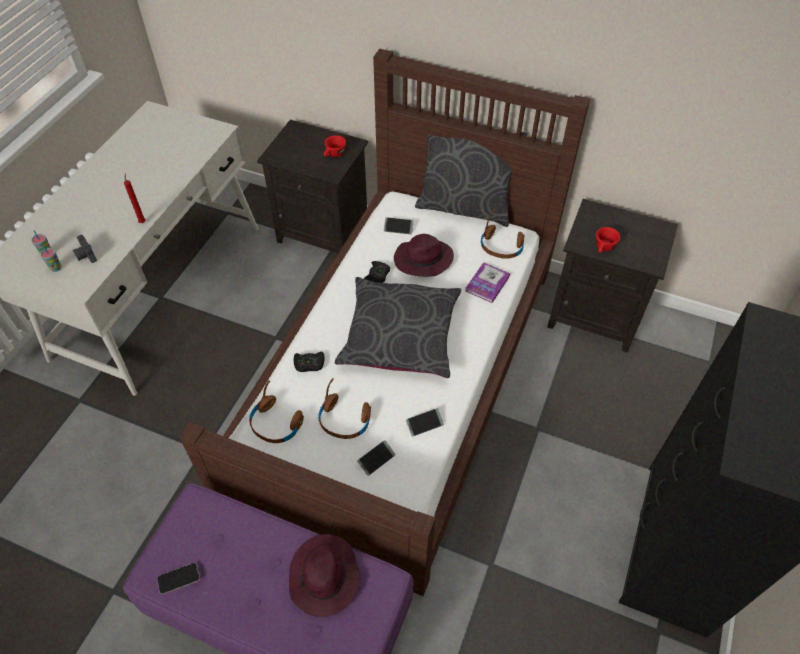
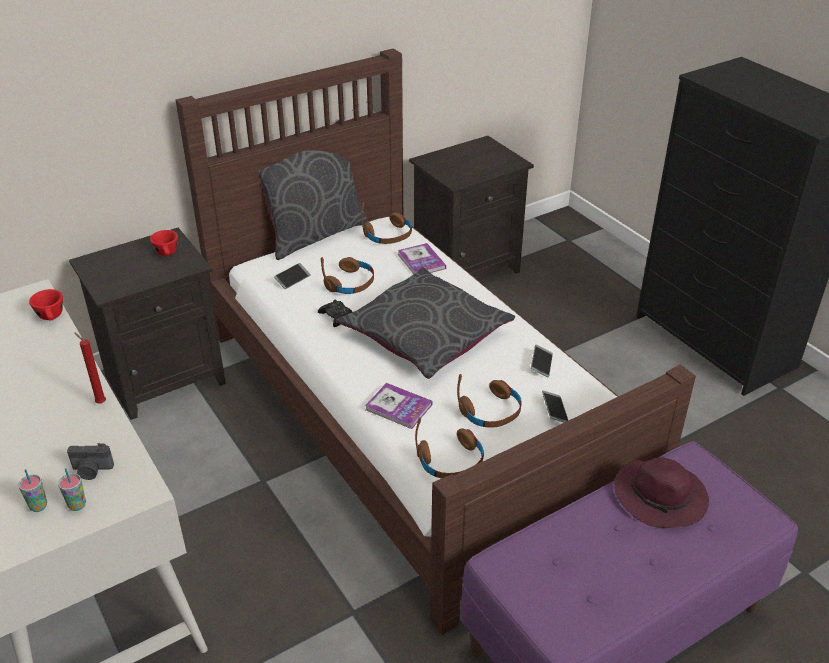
camera: 55 degrees left, 15 degrees down
(178, 578) = (586, 614): phone -> none
(309, 364) = (398, 407): black game controller -> book
(422, 260) = (351, 283): purple hat -> brown headphones
(603, 248) = (474, 174): red cup -> red cup (52, 317)

